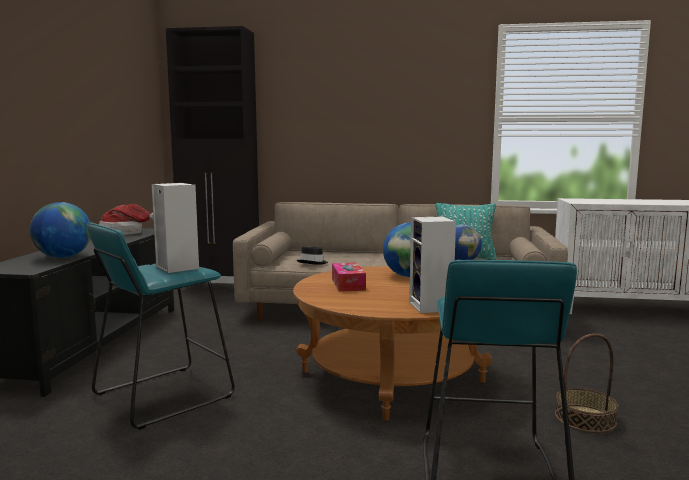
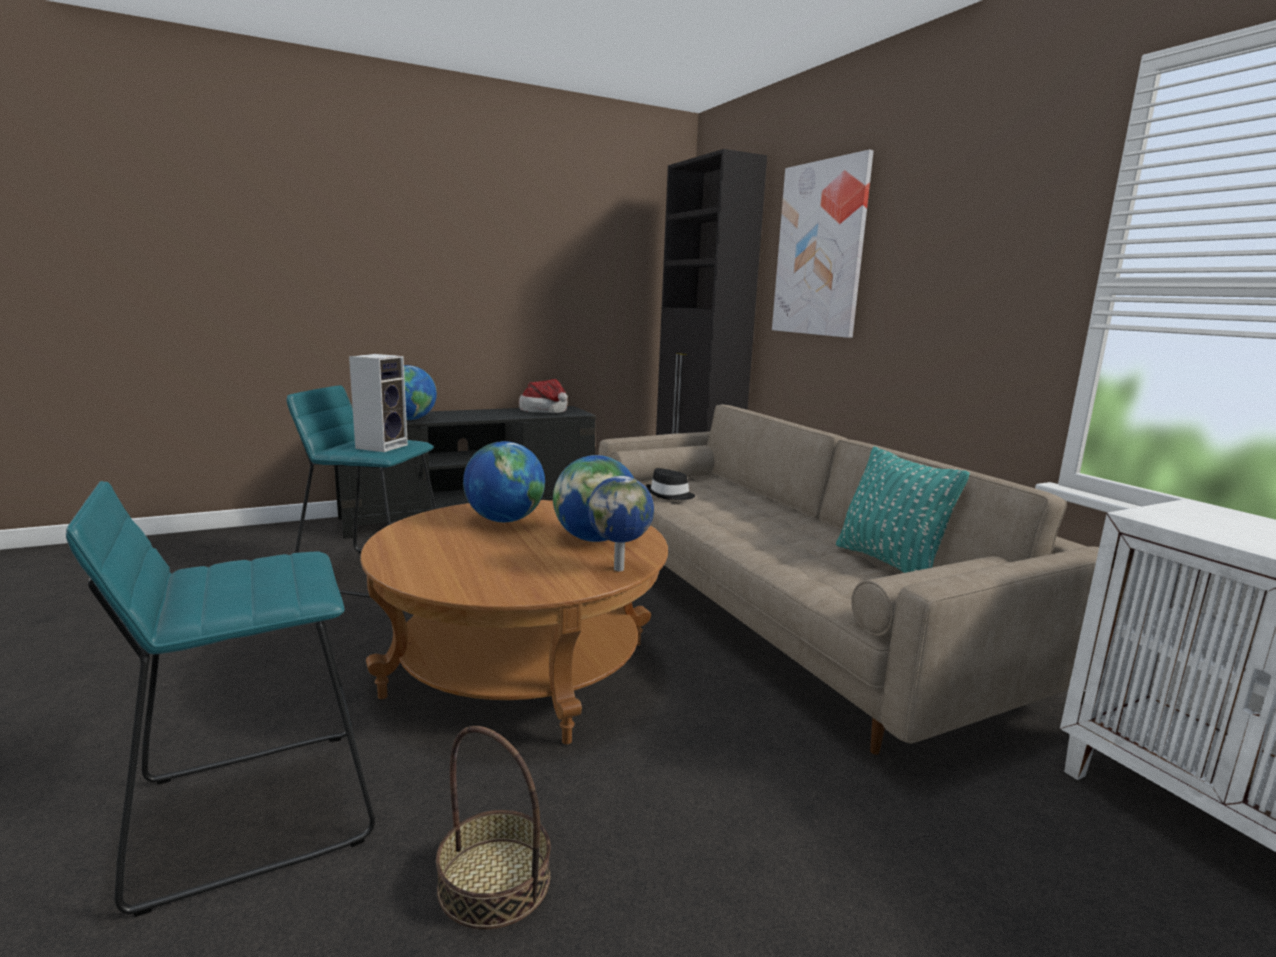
camera: 55 degrees right, 5 degrees up
(314, 97) = (820, 249): none -> picture
(348, 284) = (504, 520): tissue box -> globe
(432, 307) = (427, 575): speaker -> none

